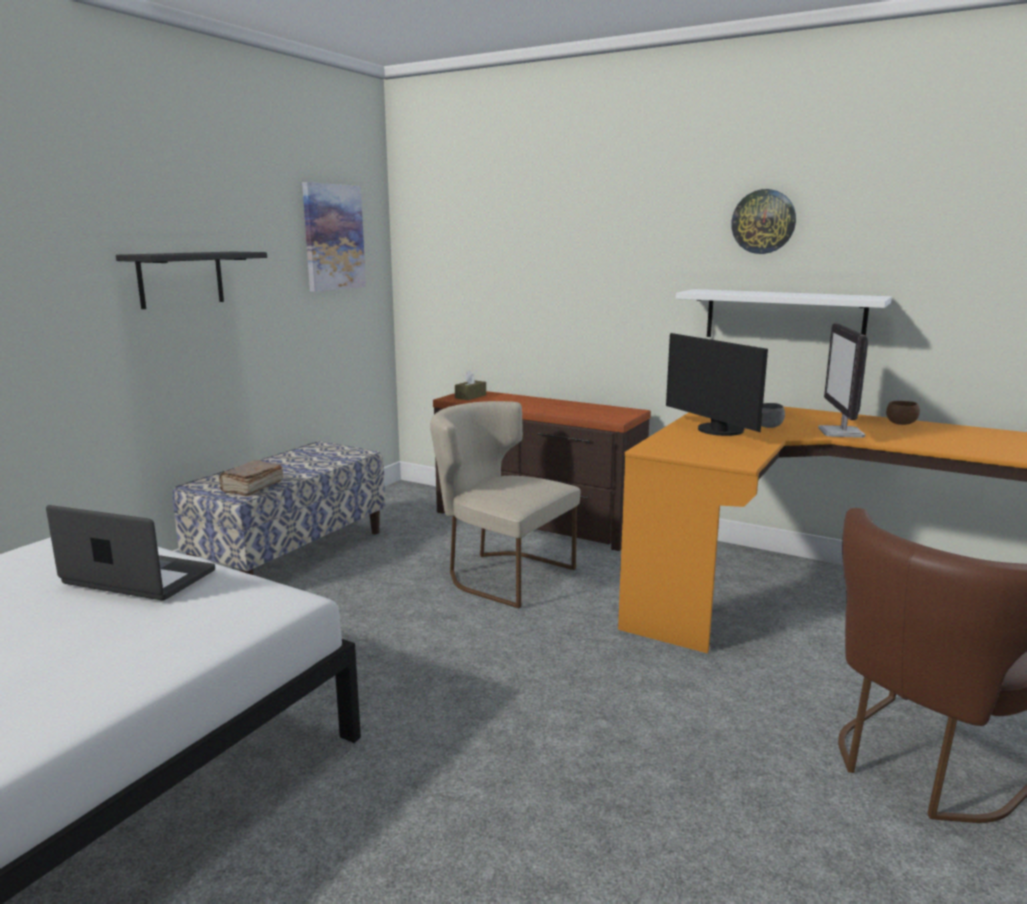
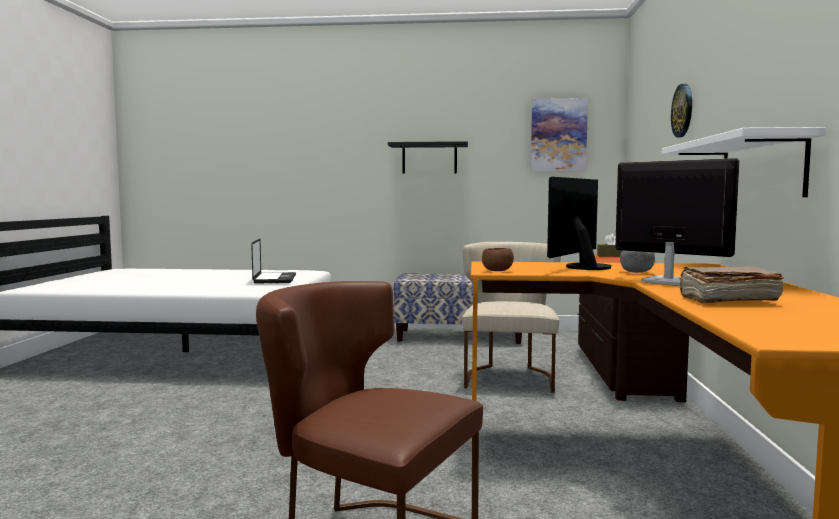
camera: 65 degrees right, 10 degrees down
(251, 488) = (419, 278): brown book -> brown book (726, 300)
(763, 221) = (752, 64): wall clock -> wall clock (683, 110)
(841, 433) = (668, 282): monitor -> monitor turned 60 degrees clockwise
(900, 423) = (786, 292): brown bowl -> brown bowl (497, 271)

